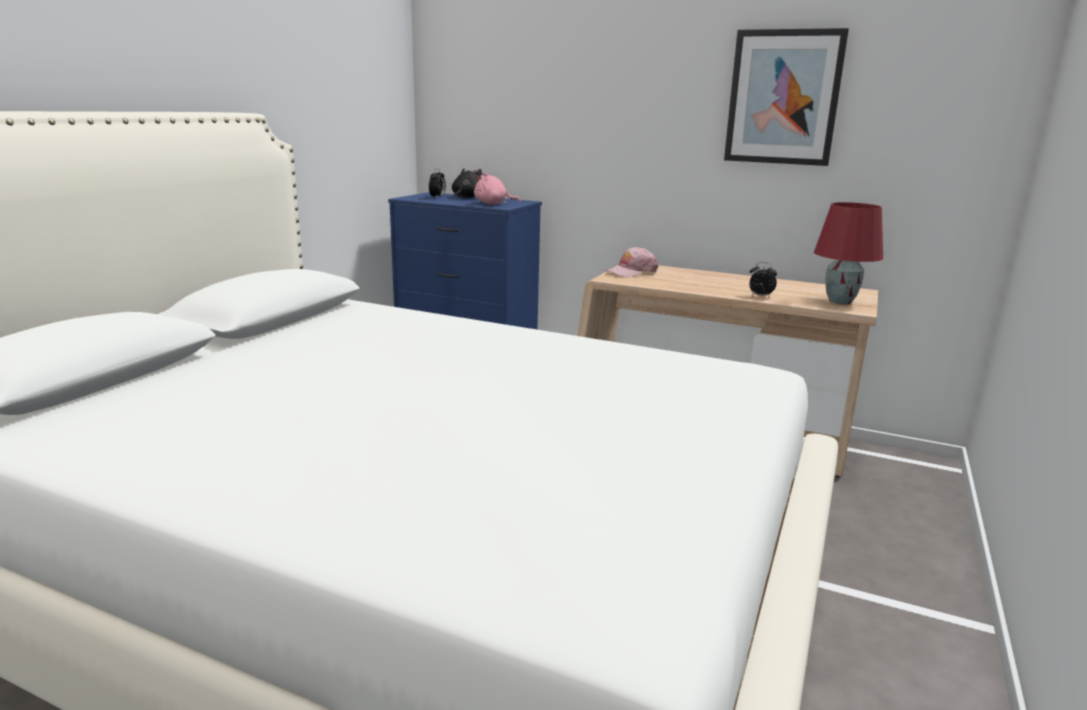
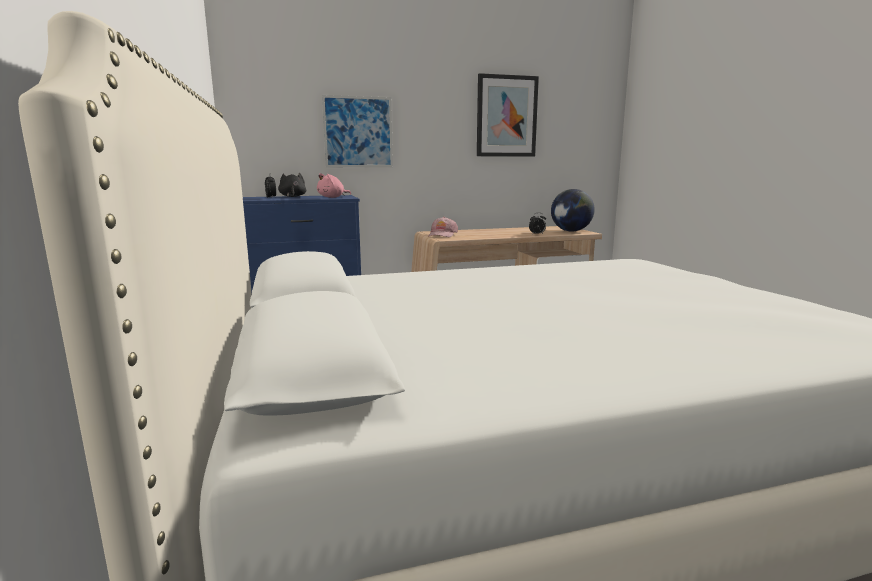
camera: 40 degrees left, 5 degrees down
(559, 119) = (358, 132): none -> picture
(839, 302) = (571, 231): red table lamp -> globe

